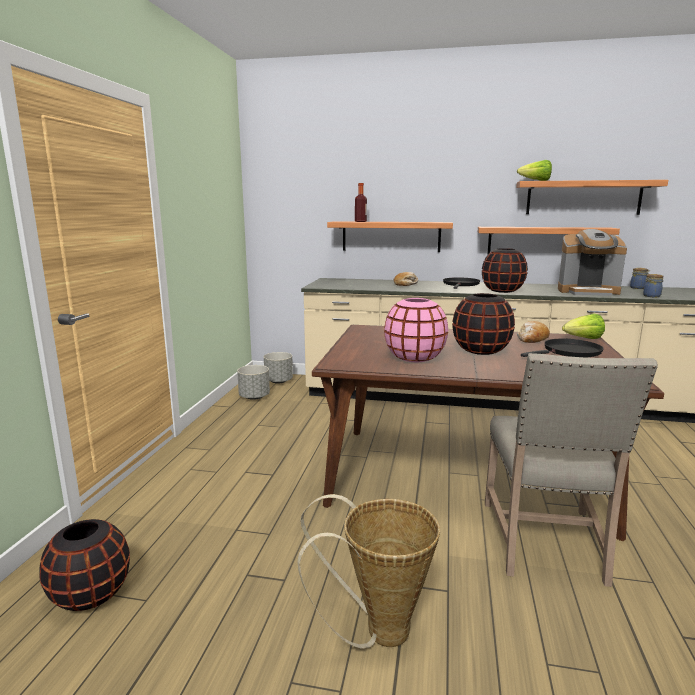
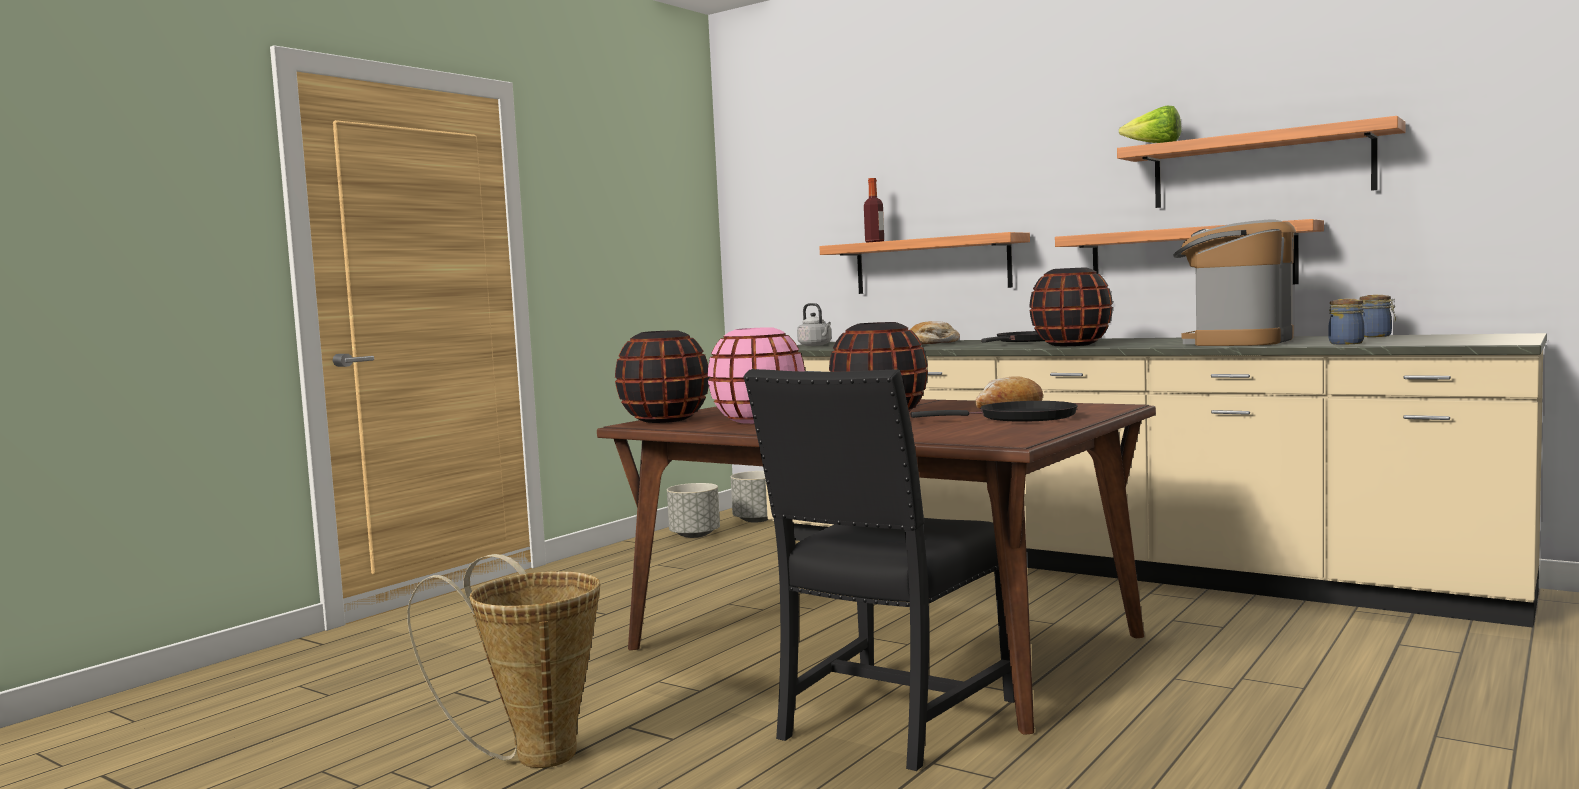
camera: 25 degrees right, 10 degrees down
(91, 595) = (282, 683): black vase -> black vase (664, 420)
(331, 283) = (816, 345): none -> grey kettle
(545, 543) = (890, 720): beige chair -> black chair
(583, 339) = (1101, 407): lettuce -> none
(587, 291) = (1236, 342): coffee machine -> coffee machine turned 90 degrees clockwise

